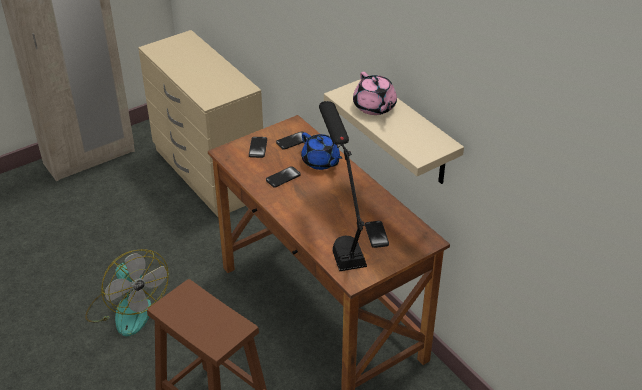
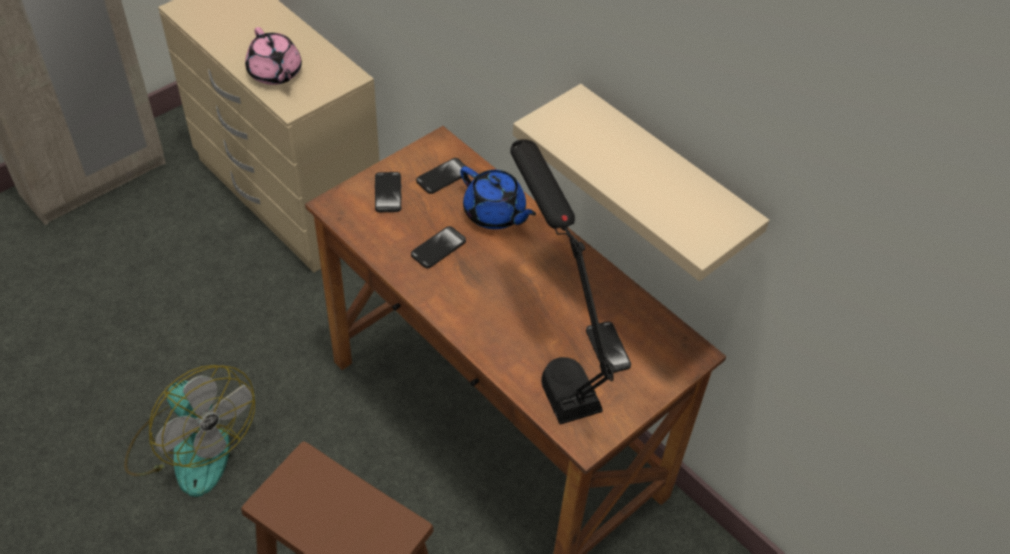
camera: 10 degrees left, 10 degrees up
(374, 107) = (605, 147): pink teapot -> pink teapot (275, 73)

